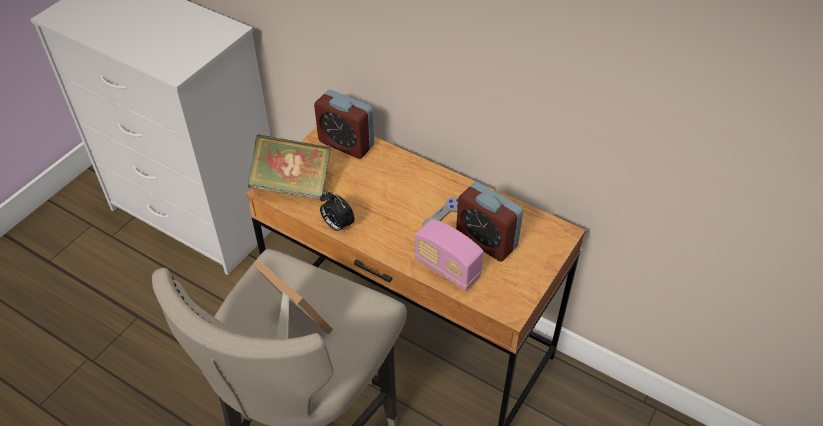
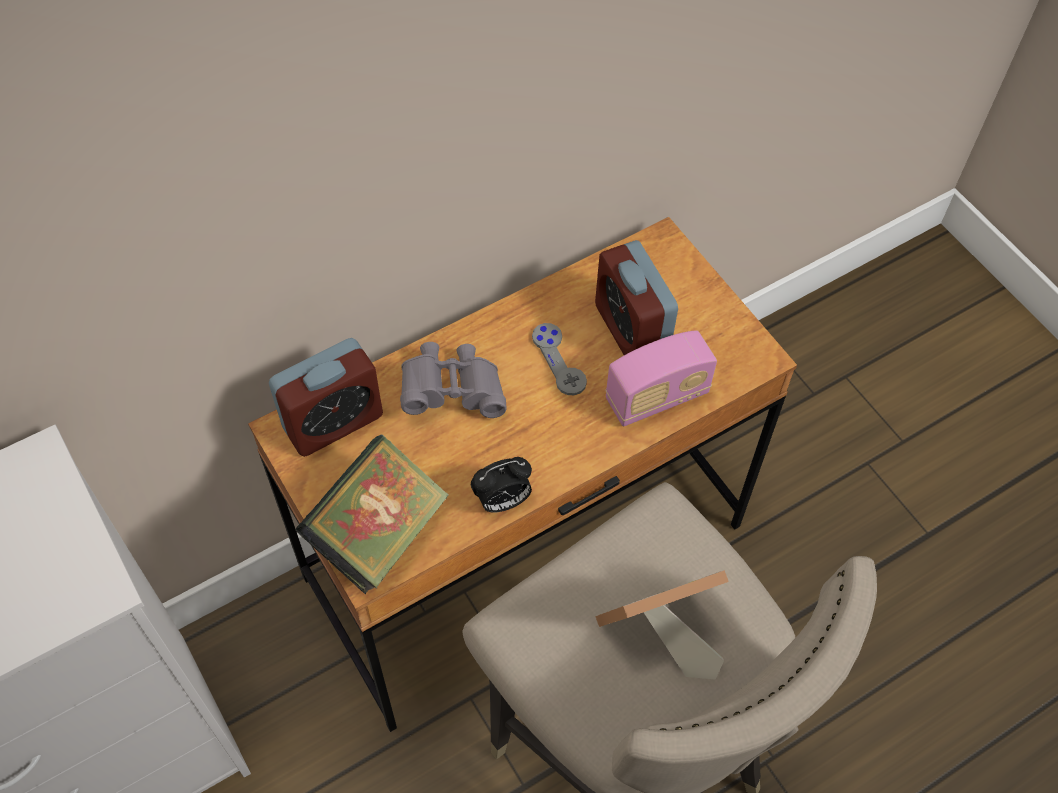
camera: 65 degrees left, 10 degrees up
(393, 180) = (453, 391): none -> grey binoculars
(486, 241) = (631, 330): alarm clock -> alarm clock turned 90 degrees clockwise

